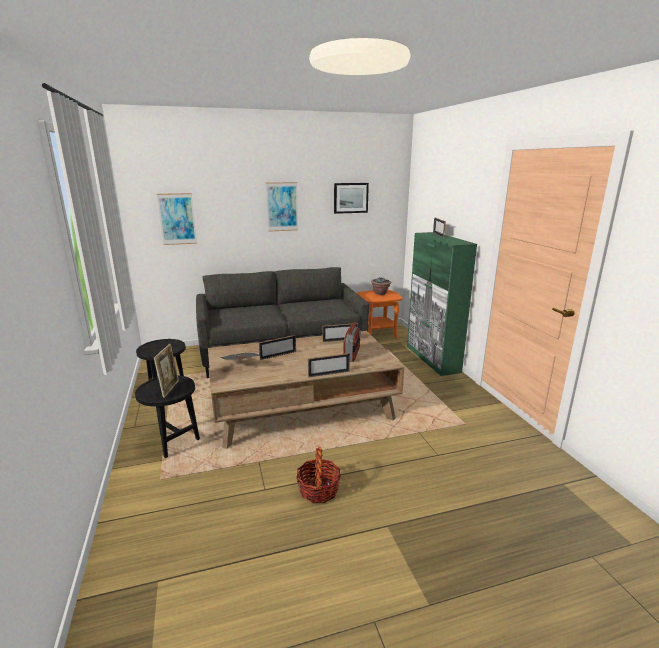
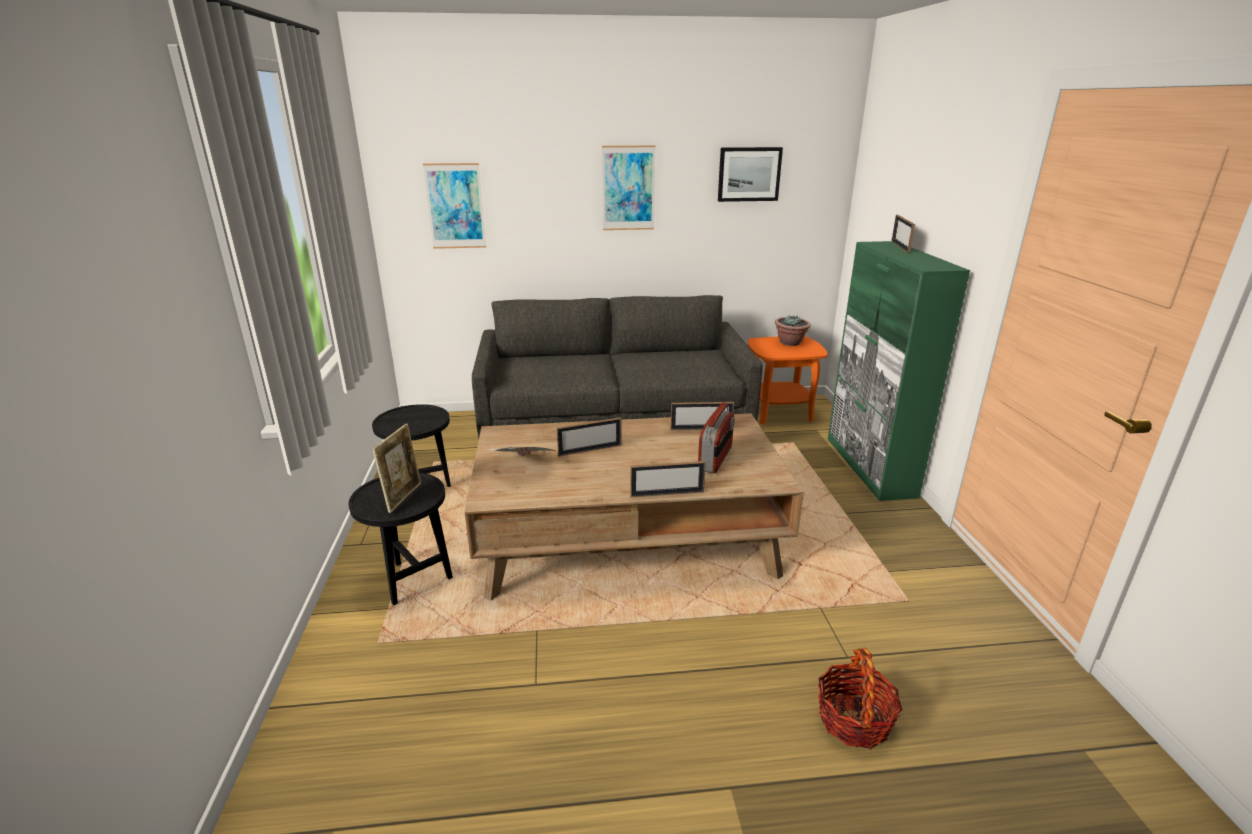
camera: 10 degrees right, 5 degrees up
(318, 490) = (624, 698): basket -> basket (854, 720)

